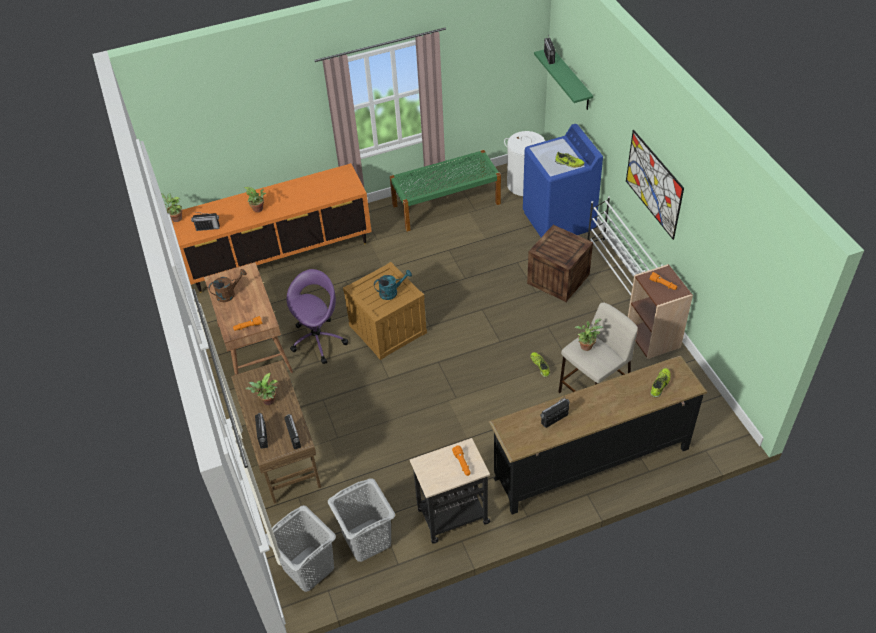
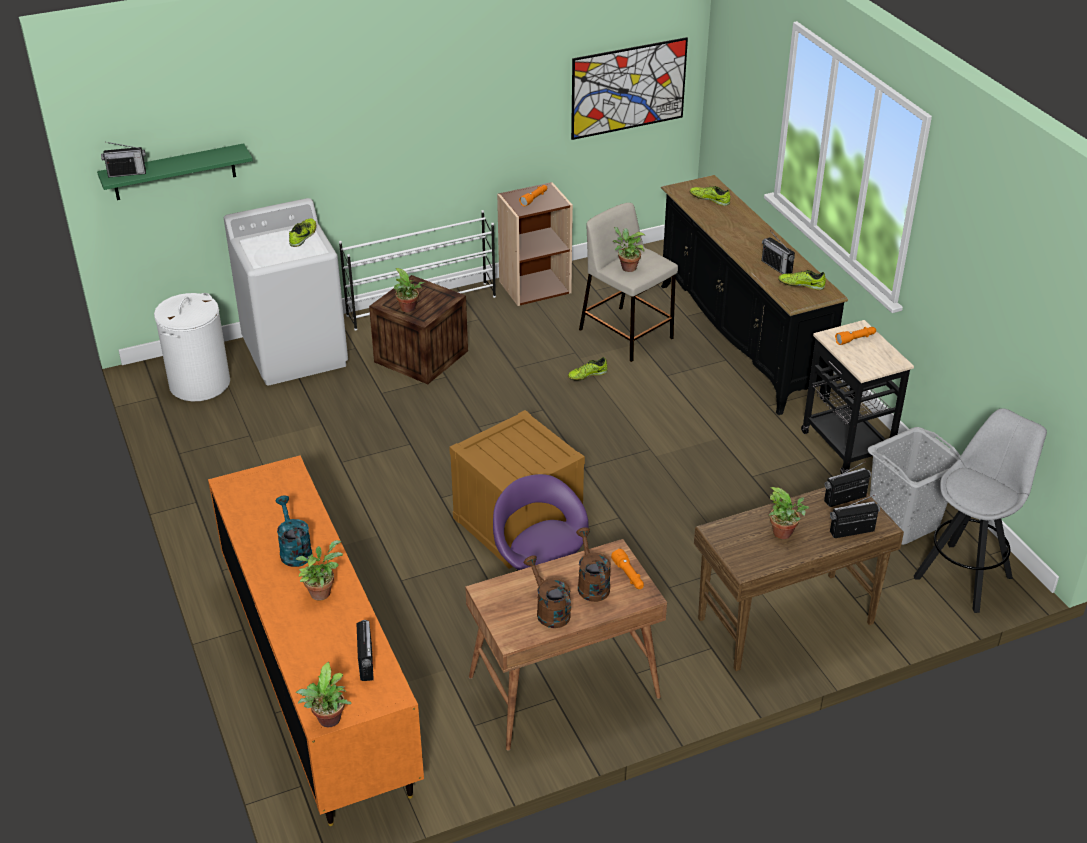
camera: 95 degrees left, 10 degrees down
(245, 311) = (591, 584): none -> brown watering can
(309, 568) = (965, 576): grey laundry basket -> grey stool
(392, 292) = (517, 444): turquoise watering can -> turquoise watering can (294, 550)
(446, 204) = (225, 468): green bench -> none
(528, 432) = (801, 285): none -> shoe
(549, 243) = (409, 309): none -> potted plant
(558, 221) = (296, 353): blue washing machine -> white washing machine
(653, 184) = (425, 132): picture -> picture (628, 88)

